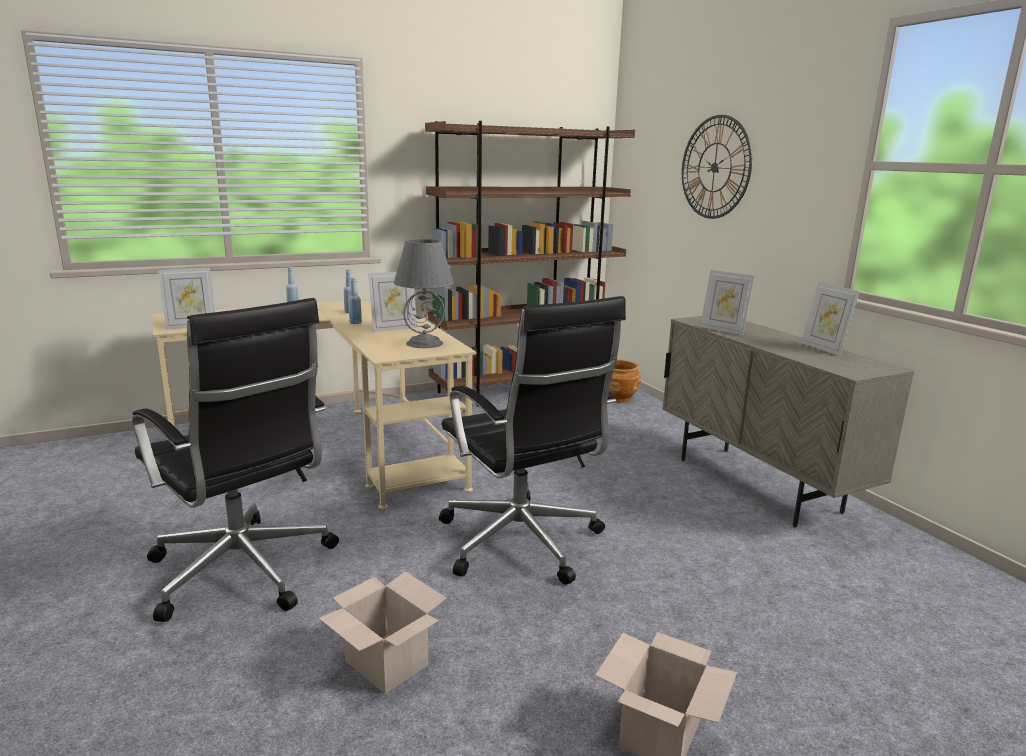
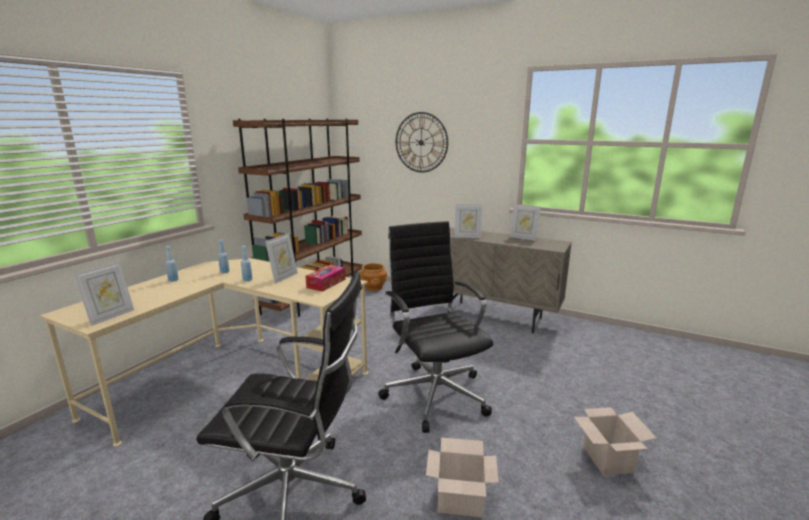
camera: 35 degrees left, 0 degrees up
(424, 343) = (326, 283): grey table lamp -> tissue box
(522, 543) = (435, 393): black office chair -> black office chair turned 135 degrees counterclockwise

